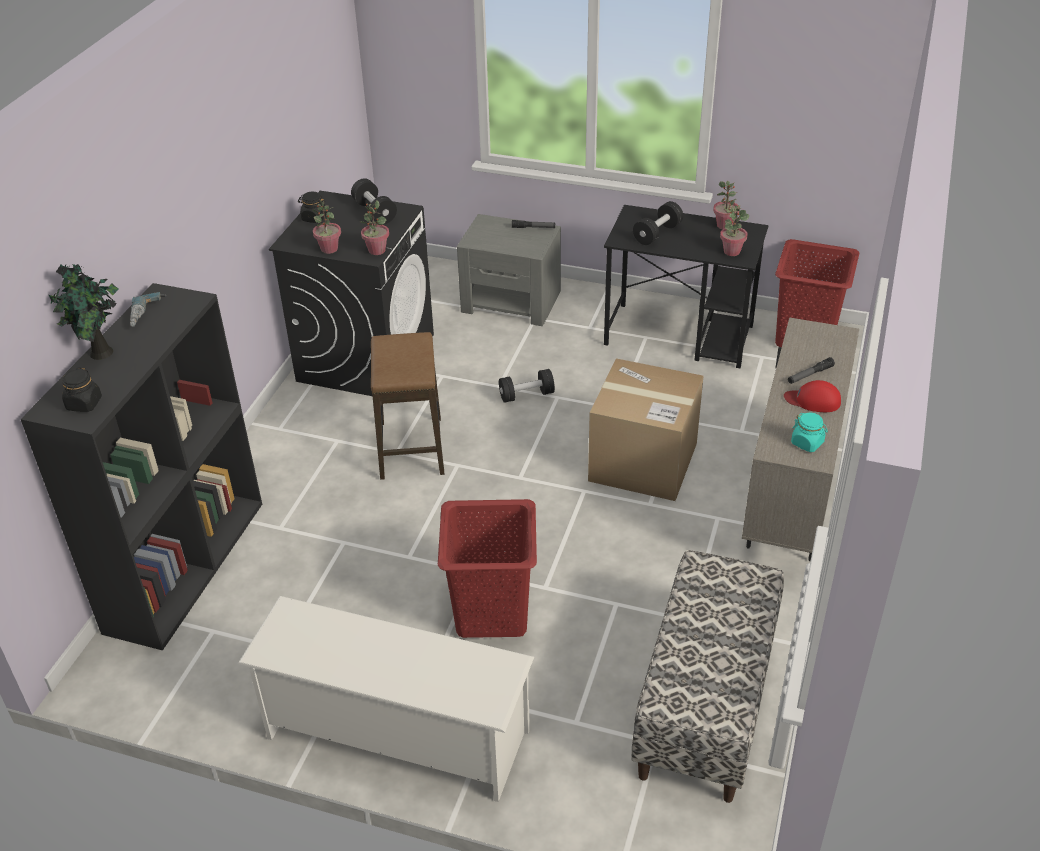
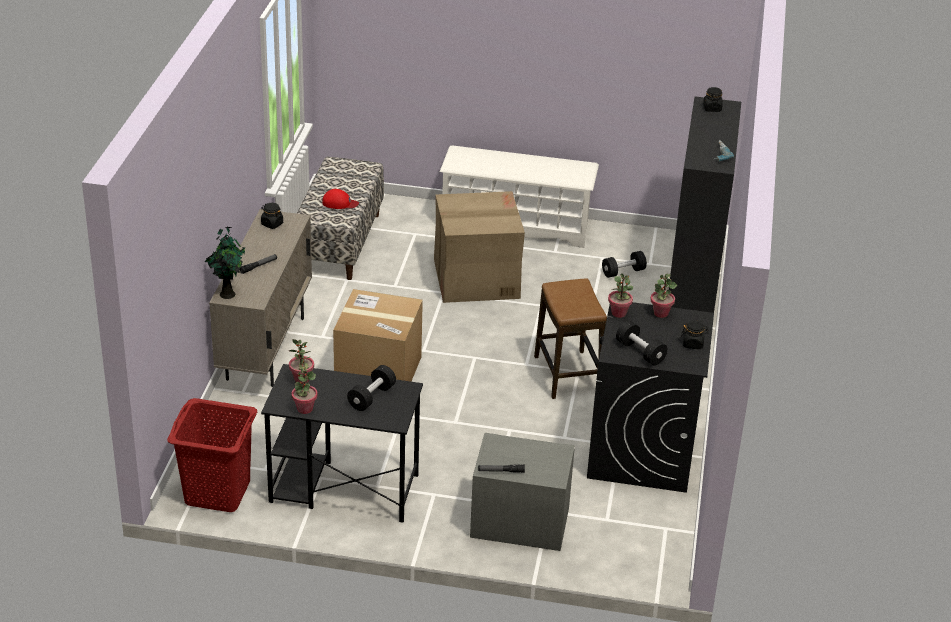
camera: 170 degrees right, 5 degrees down
(100, 354) = (727, 132): potted plant -> potted plant (227, 293)
(492, 612) = (475, 278): red laundry basket -> cardboard box
(526, 395) = (482, 422): black dumbbell -> black dumbbell (623, 272)
(807, 443) = (272, 224): turquoise jar -> black jar
(813, 400) = (261, 249): red cap -> red cap (339, 203)

